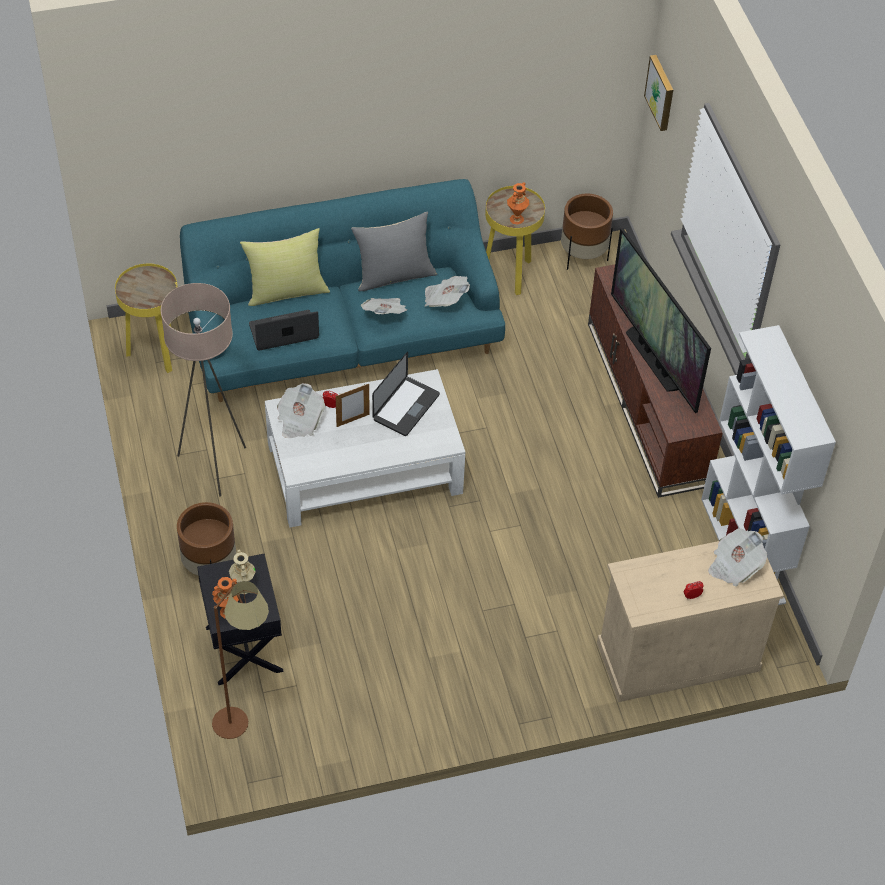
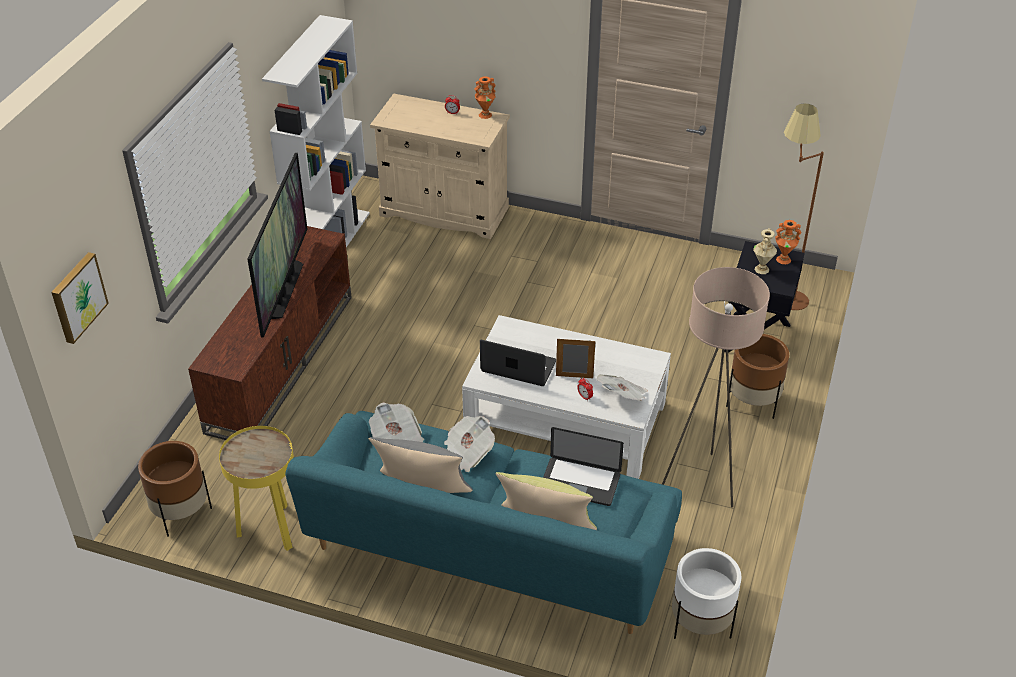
camera: 145 degrees left, 10 degrees down
(155, 354) = (700, 625): yellow side table -> white planter
(406, 407) = (518, 367): laptop -> laptop turned 45 degrees clockwise
(517, 219) = (266, 442): orange vase -> orange vase (485, 115)
(734, 565) = (406, 115): newspaper -> none

